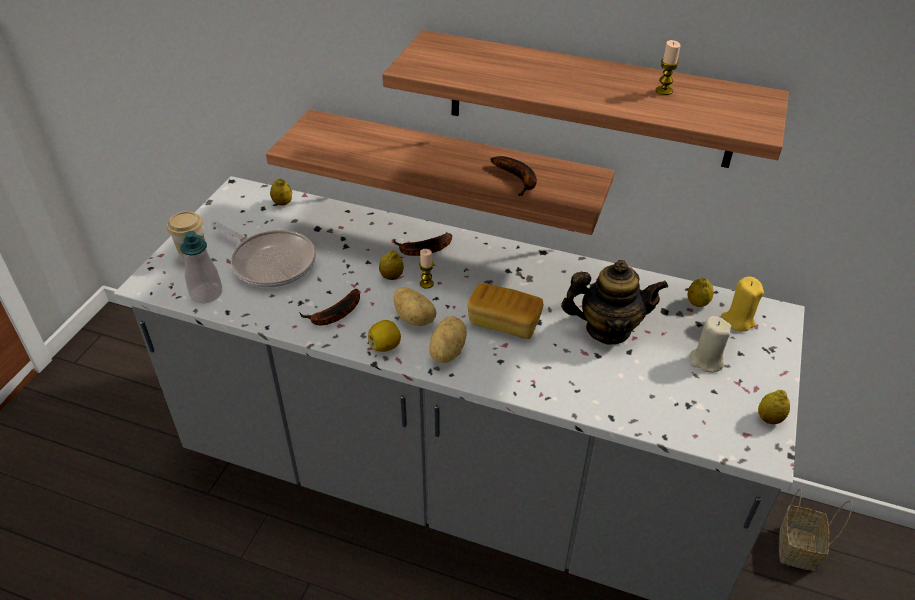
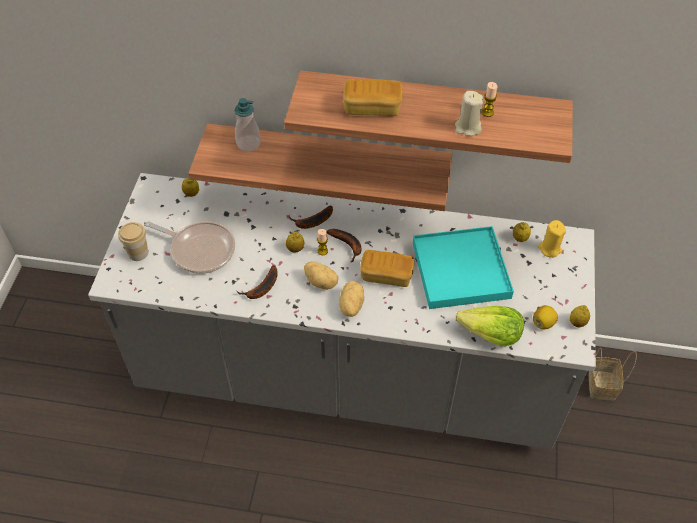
camera: 10 degrees left, 10 degrees up
(206, 293) = (160, 284): soap dispenser -> soap dispenser (248, 143)
(385, 346) = (306, 308): lemon -> lemon (543, 323)
(504, 71) = (372, 108): none -> bread
(518, 179) = (384, 171): banana -> banana (348, 245)
(608, 329) = (460, 270): teapot -> turquoise tray
(636, 416) = (490, 335): none -> lettuce
(706, 361) = (531, 285): beige candle -> beige candle (467, 128)

